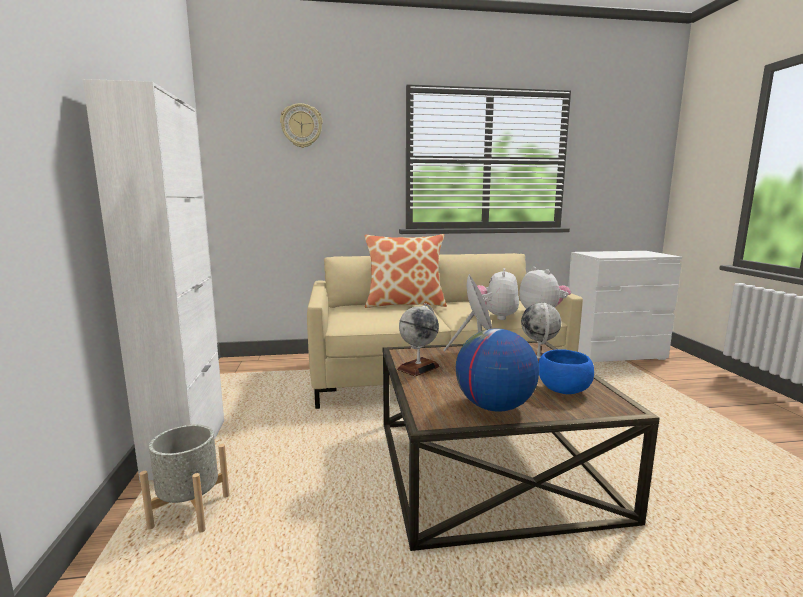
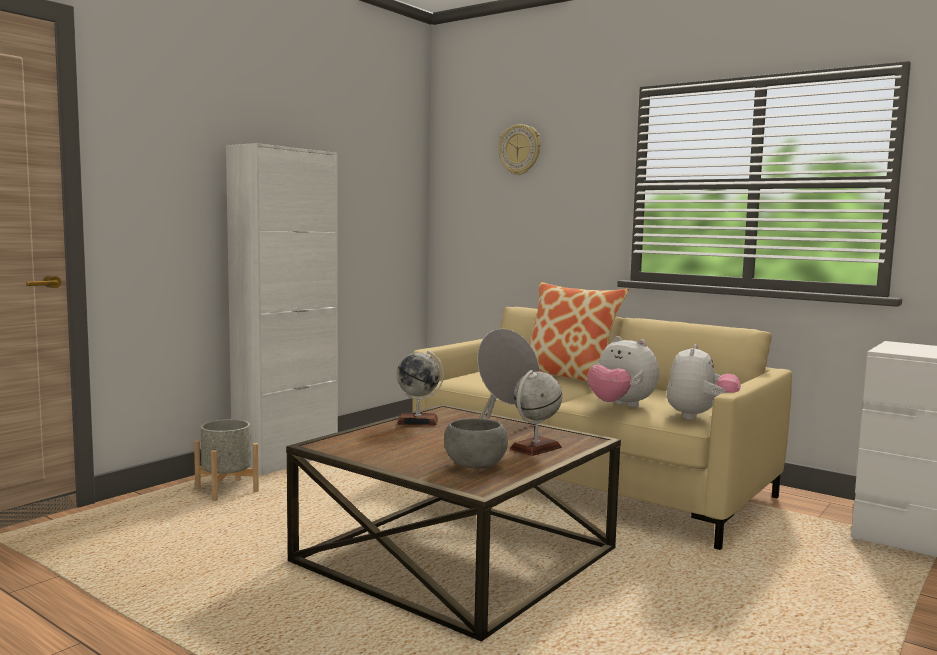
camera: 45 degrees right, 5 degrees down
(494, 317) = (620, 406): plush toy -> plush toy turned 105 degrees counterclockwise
(494, 407) = (385, 454): globe -> none
(563, 391) = (475, 466): blue bowl -> grey bowl

